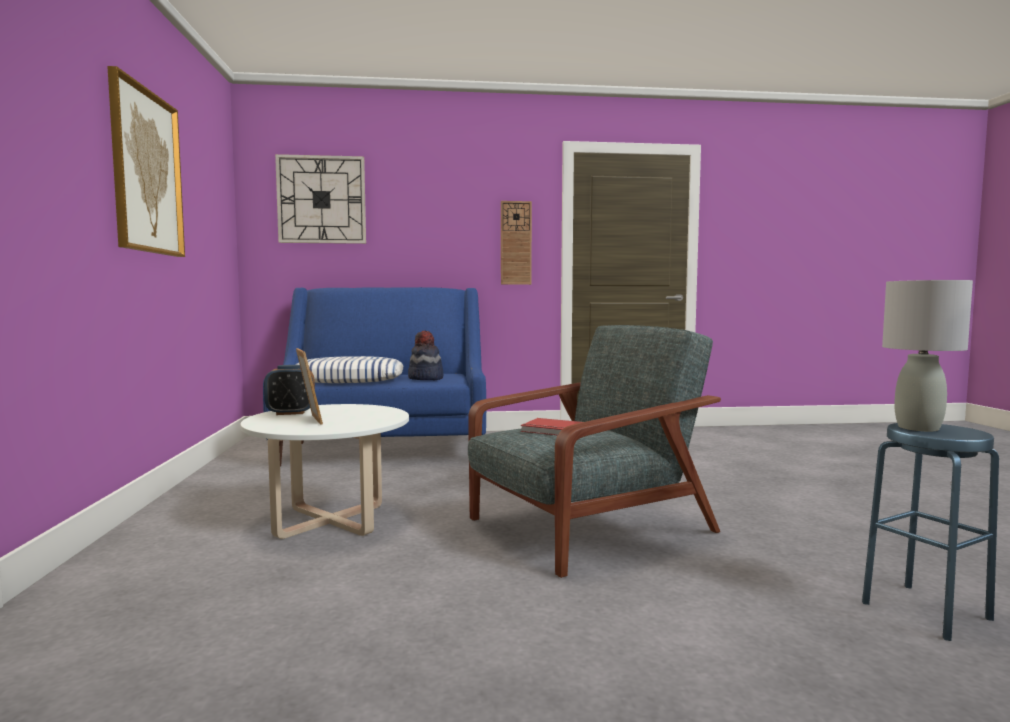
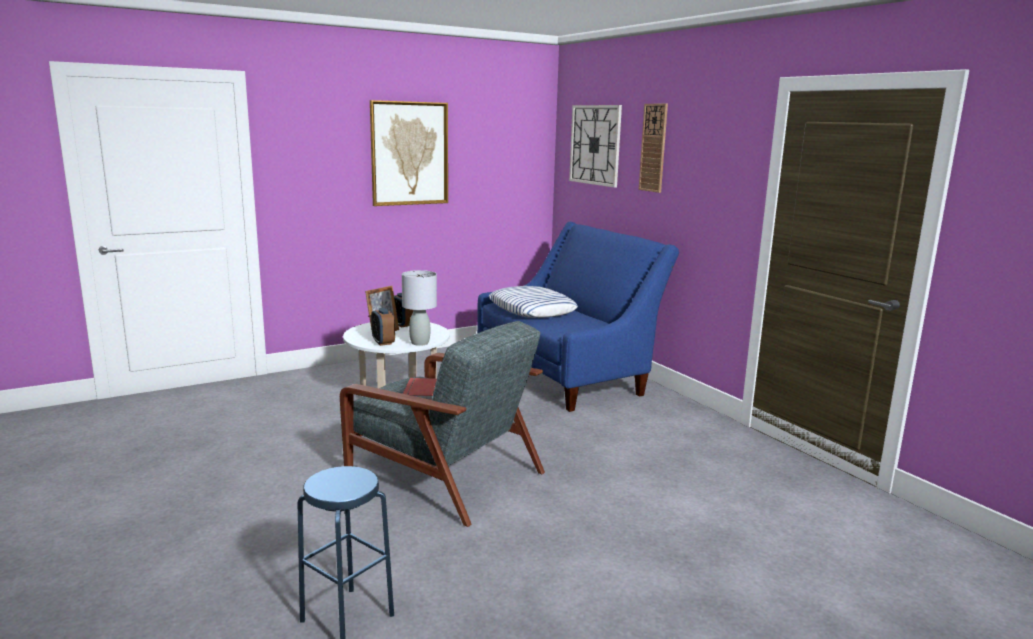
camera: 65 degrees right, 10 degrees up
(357, 423) = (383, 342): none -> alarm clock
(425, 378) = (566, 325): hat -> none
(516, 243) = (722, 200): wall clock -> wall clock (653, 148)
(917, 427) = (347, 475): grey table lamp -> grey table lamp (420, 343)

